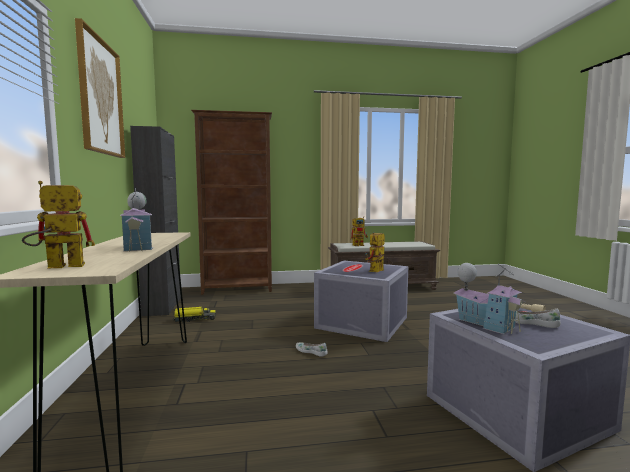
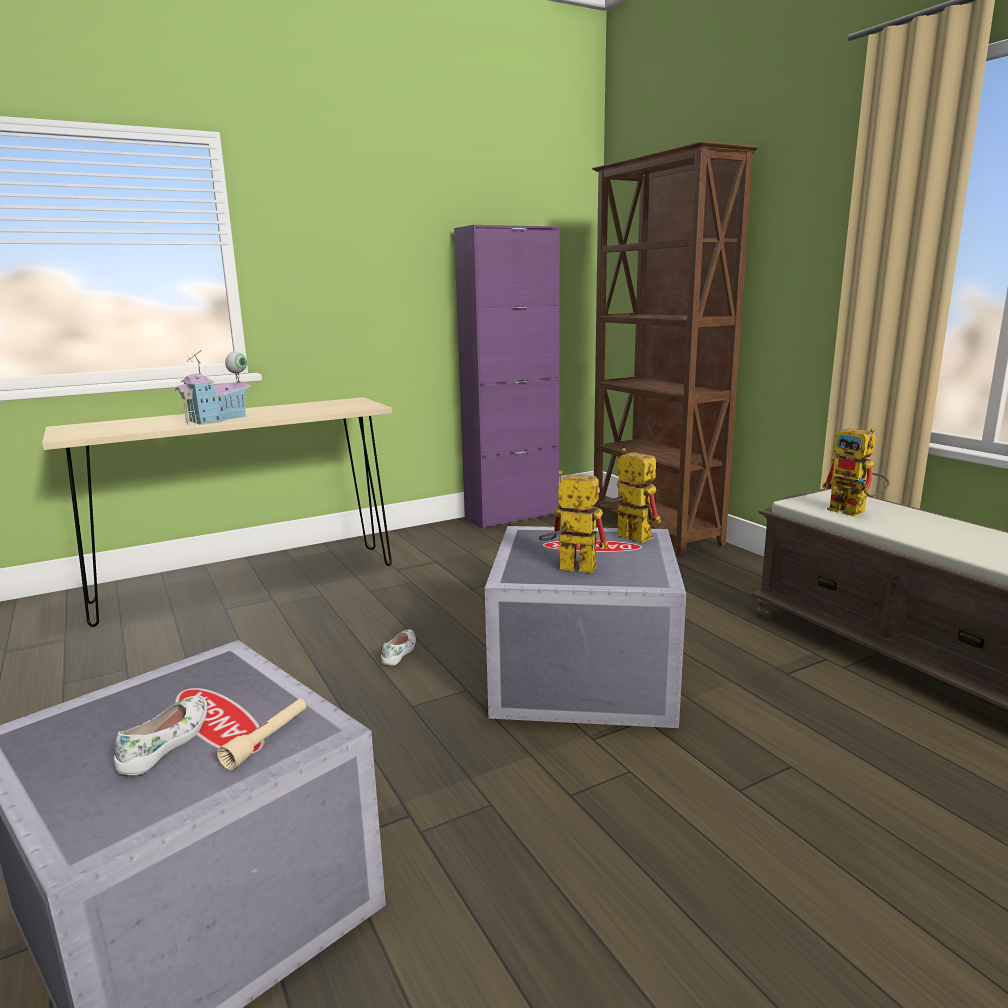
camera: 70 degrees right, 10 degrees up
(57, 267) = (90, 426): toy robot -> toy robot (626, 536)
(100, 97) = (359, 205): picture -> none
(162, 306) = (512, 516): black cabinet -> purple cabinet
(194, 319) = (477, 546): toy truck -> none
(487, 324) = (162, 693): toy house -> none

